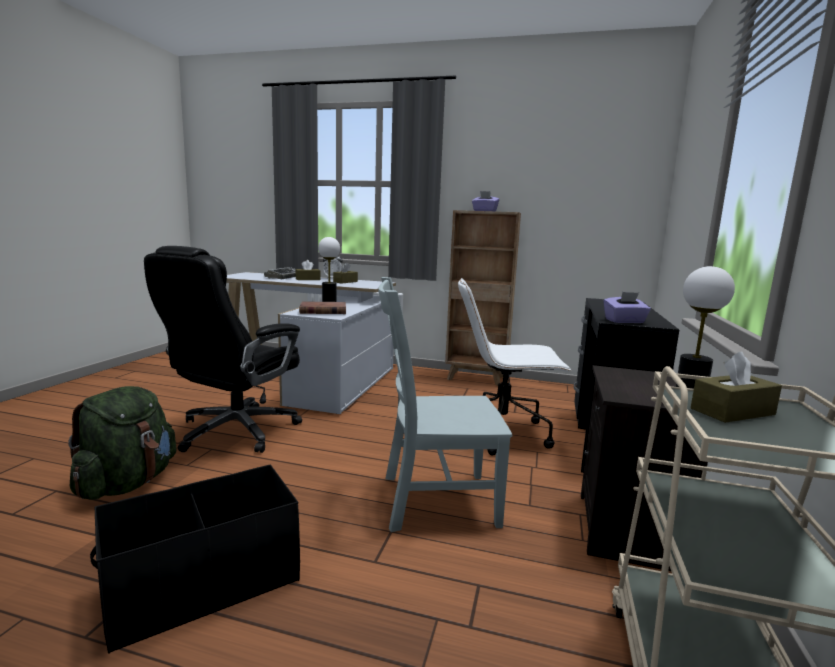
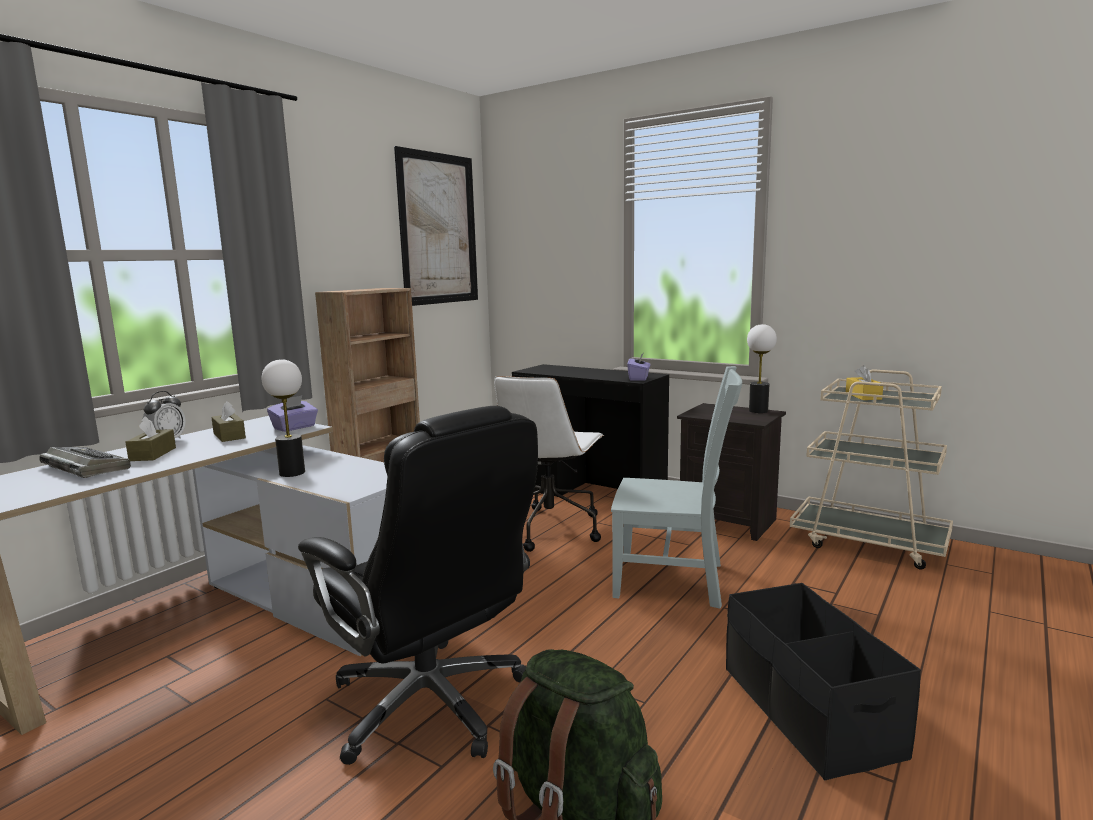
camera: 70 degrees left, 0 degrees up
(322, 311) = (356, 478): brown book -> none
(433, 500) = (674, 581): grey chair -> grey chair turned 90 degrees counterclockwise
(484, 211) = (360, 289): purple tissue box -> purple tissue box (295, 427)
(601, 165) = (438, 229): none -> picture
(732, 411) = (863, 396): brown tissue box -> yellow tissue box

